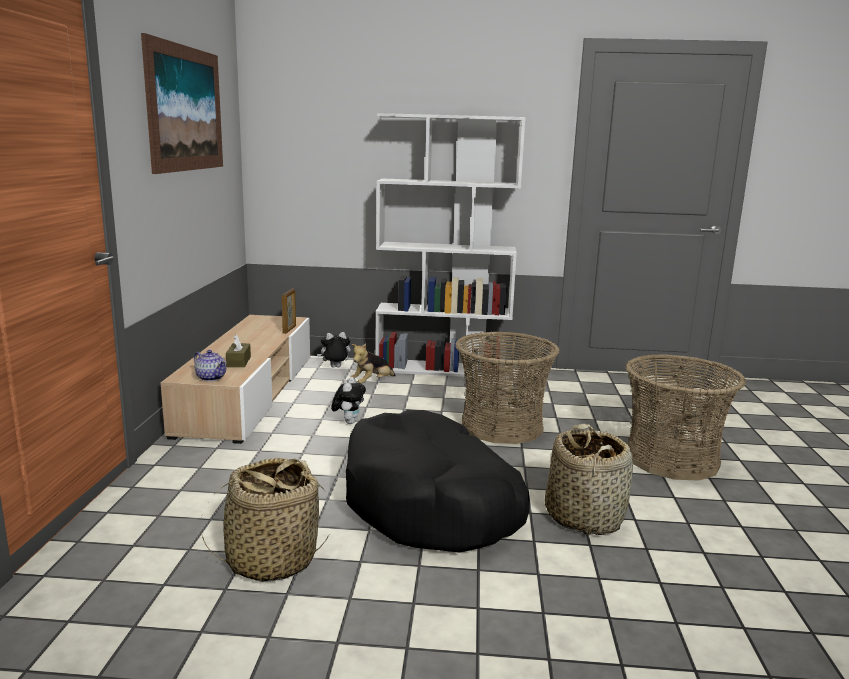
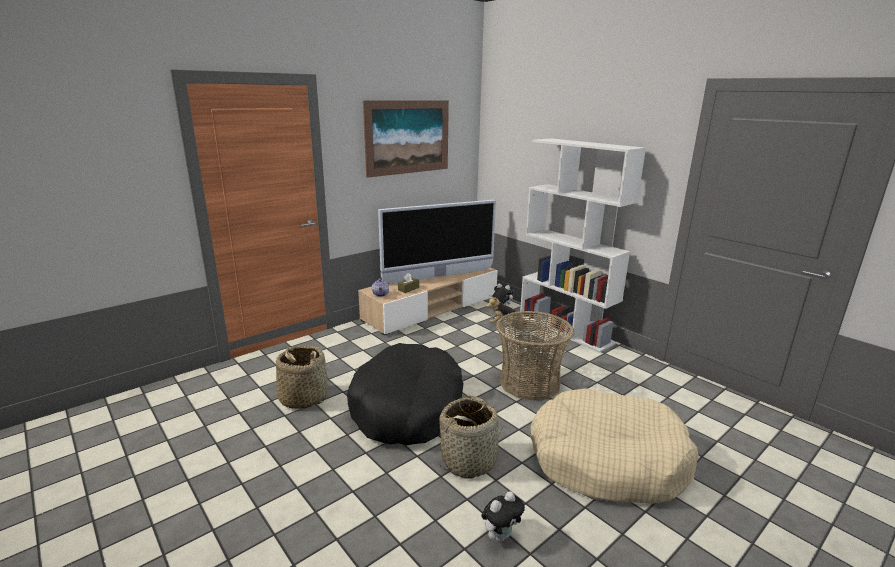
camera: 45 degrees right, 5 degrees up
(249, 339) = (439, 276): none -> television
(289, 329) = (470, 275): picture frame -> none
(349, 422) = (450, 343): plush toy -> plush toy (501, 535)
(671, 459) = (606, 460): basket -> beige dog bed

